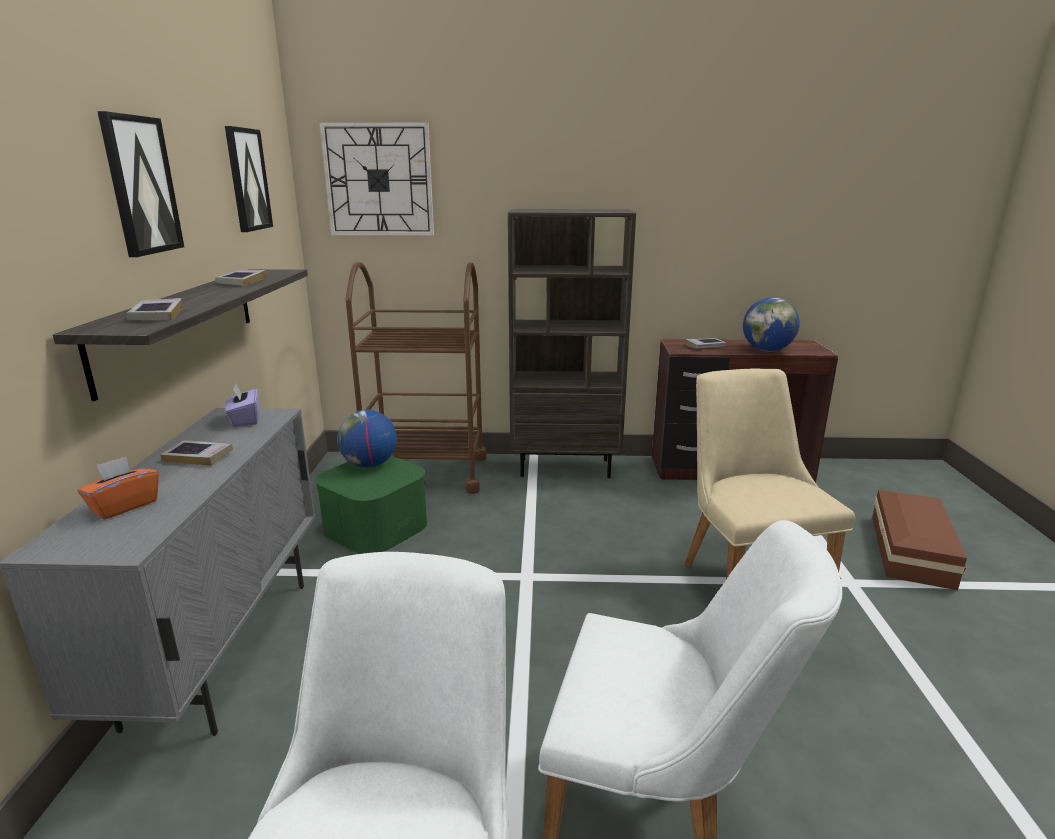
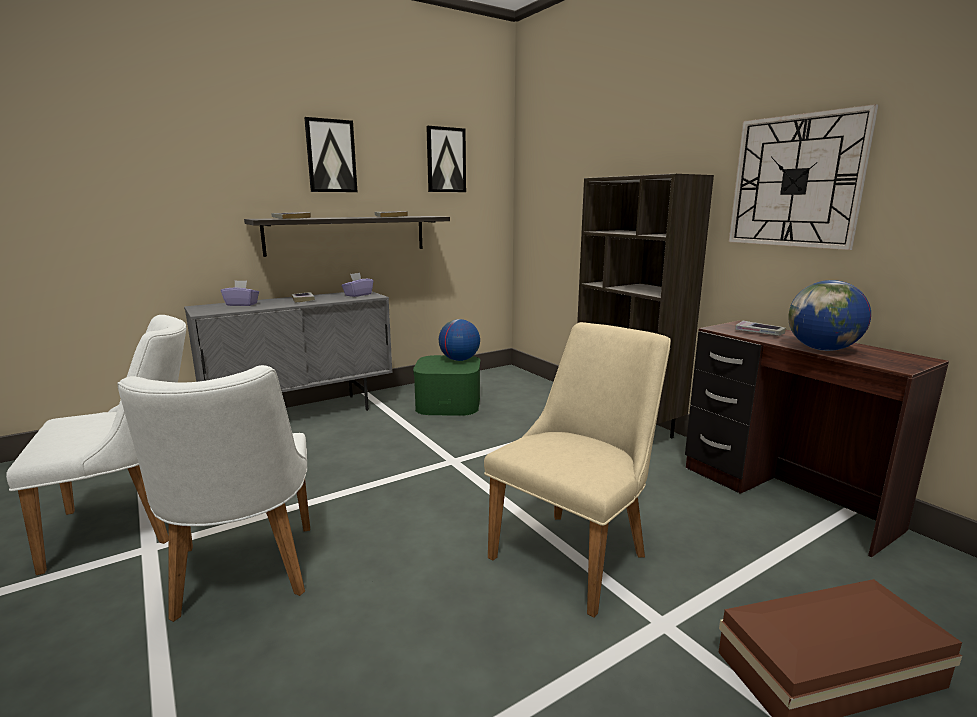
camera: 55 degrees right, 5 degrees down
(124, 506) = (242, 304): orange tissue box -> purple tissue box
(379, 180) = (551, 161): wall clock -> wall clock (796, 181)
(426, 473) = (532, 393): brown cart -> none

